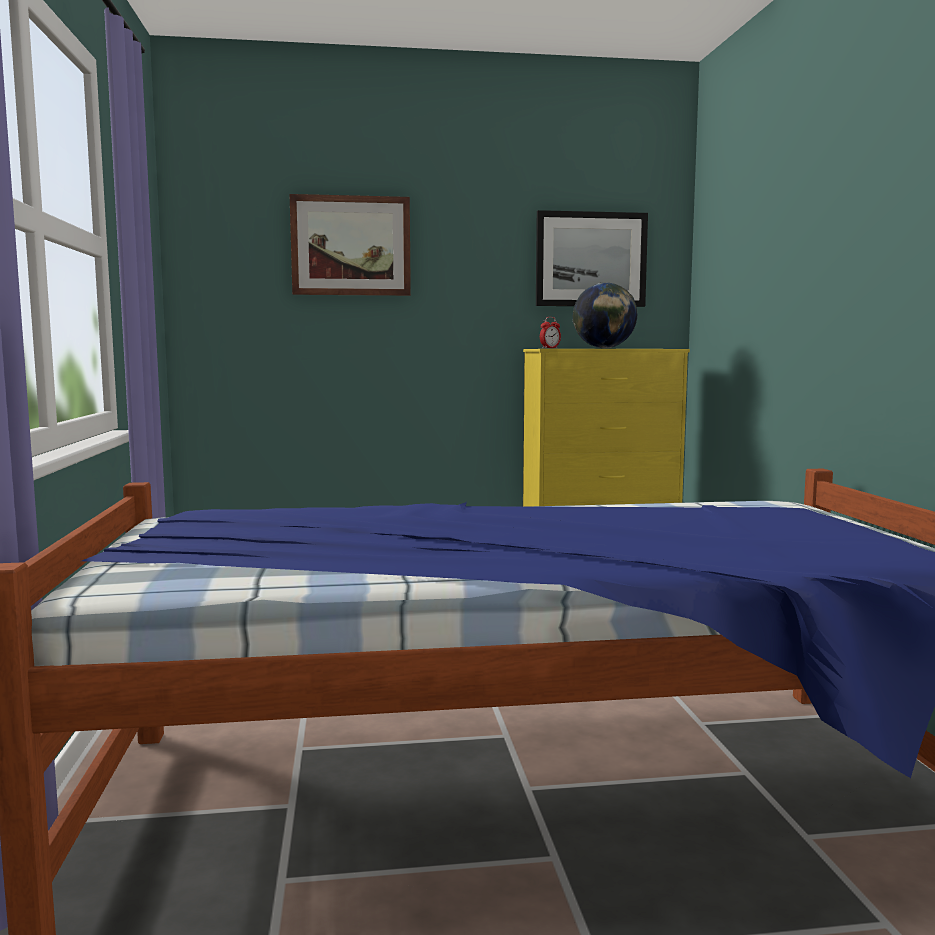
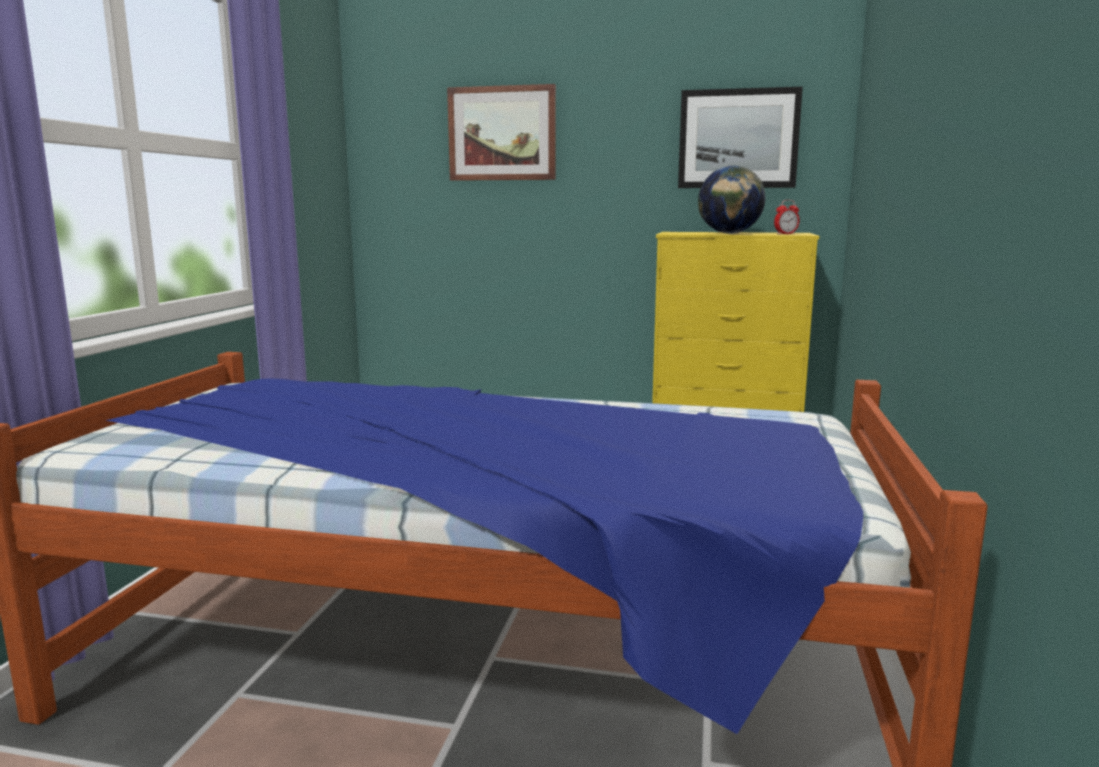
camera: 20 degrees right, 5 degrees up
(550, 348) = (681, 232): alarm clock -> alarm clock (785, 234)

